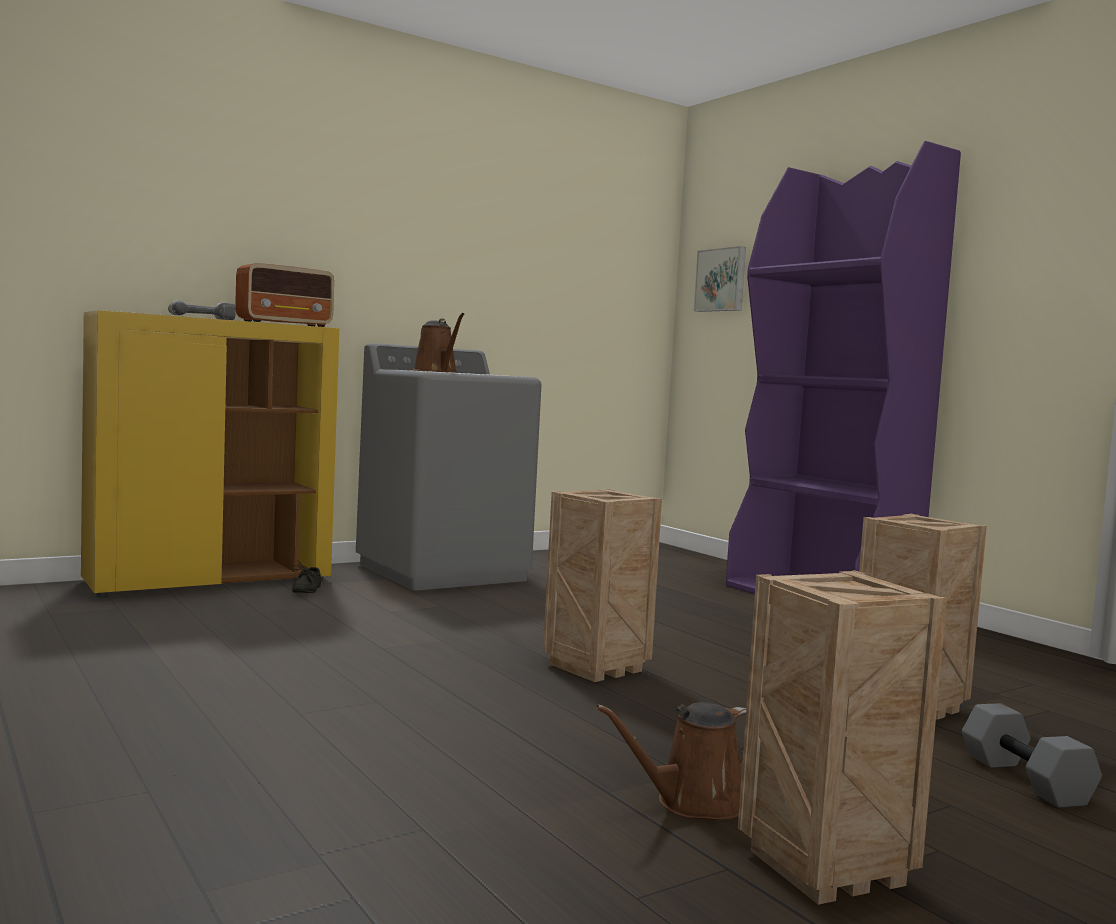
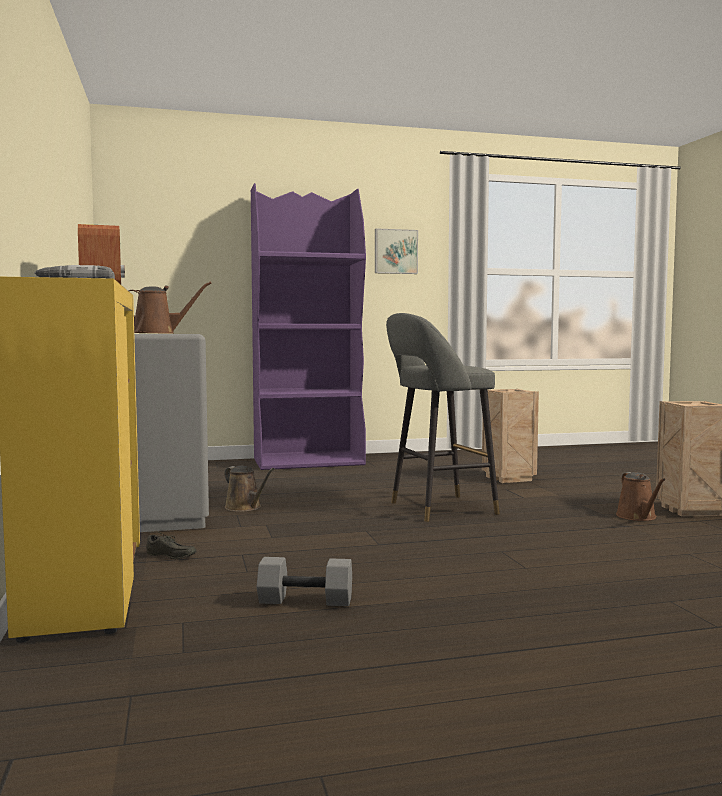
camera: 70 degrees left, 0 degrees up
(511, 595) = (245, 508): none -> brown watering can
(596, 667) = (437, 509): crate -> grey stool
(721, 280) = (153, 252): picture -> picture (395, 251)
(1027, 780) = (594, 481): grey dumbbell -> grey dumbbell (306, 600)

